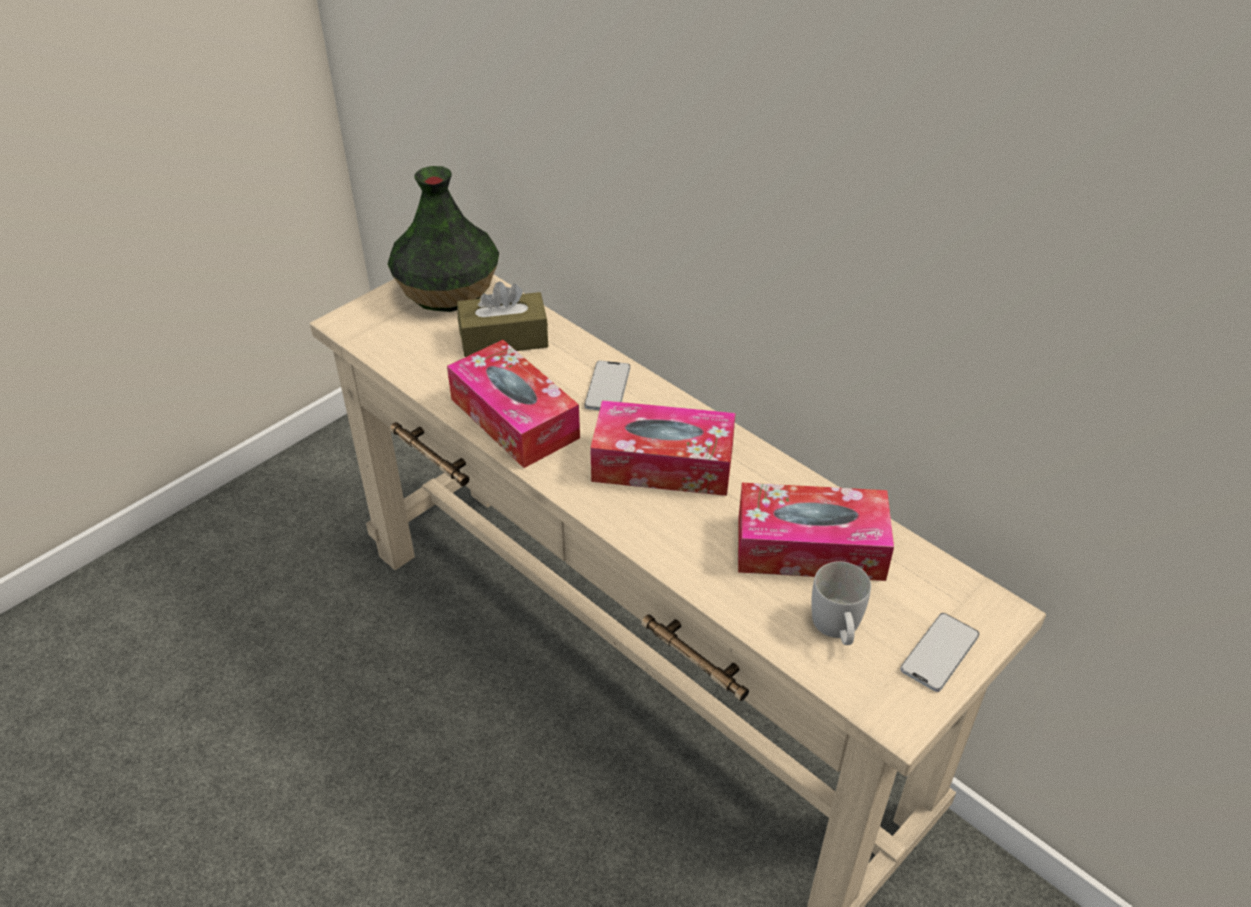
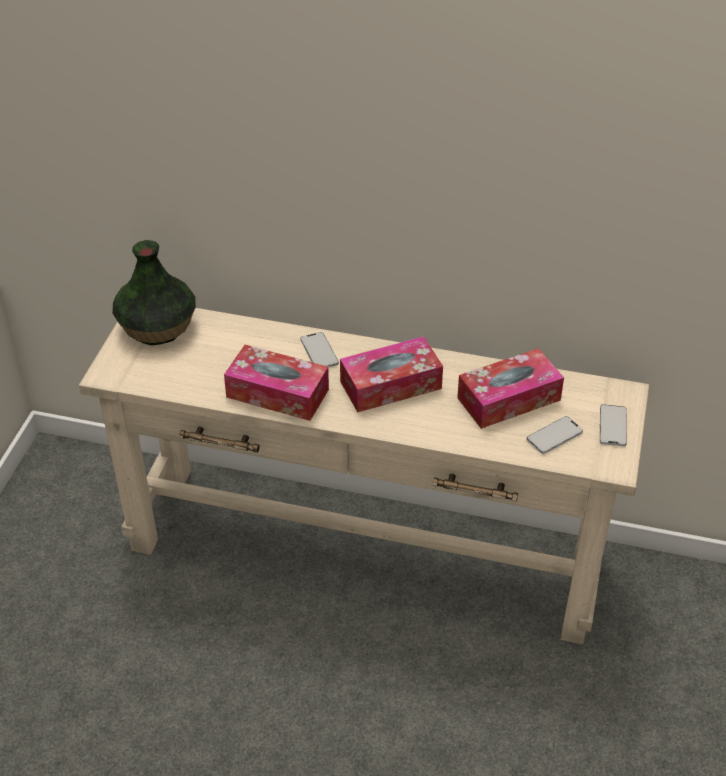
camera: 30 degrees left, 0 degrees up
(504, 339) = (225, 345): brown tissue box -> none
(837, 629) = (554, 436): white mug -> phone

